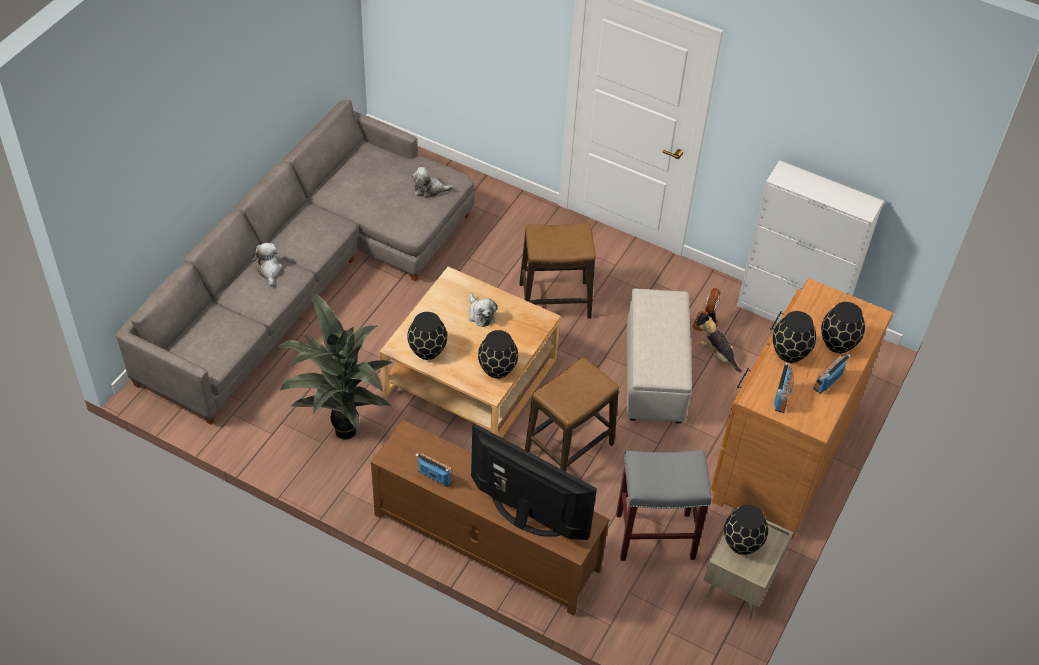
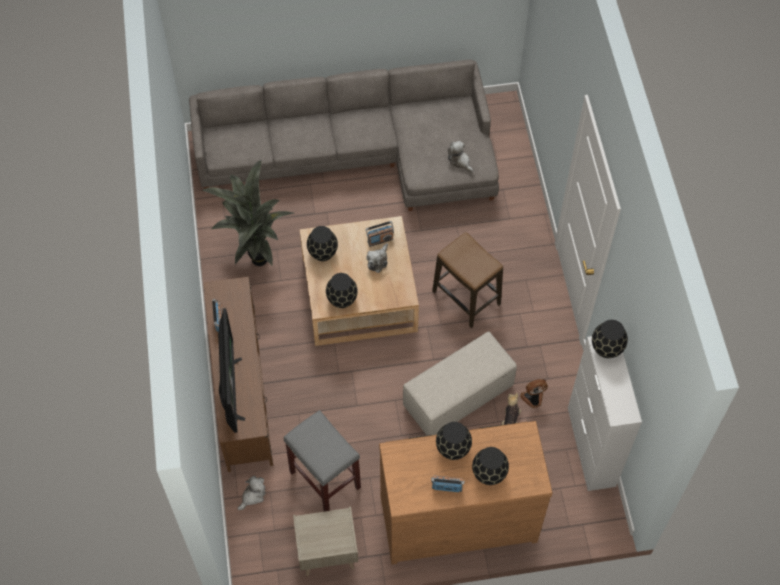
camera: 55 degrees right, 10 degrees up
(268, 270) = (312, 129): plush toy -> plush toy (253, 495)
(569, 448) = (351, 386): stool -> none
(742, 544) = (324, 527): black vase -> black vase (606, 349)
(782, 398) = (407, 467): radio -> radio (380, 240)

